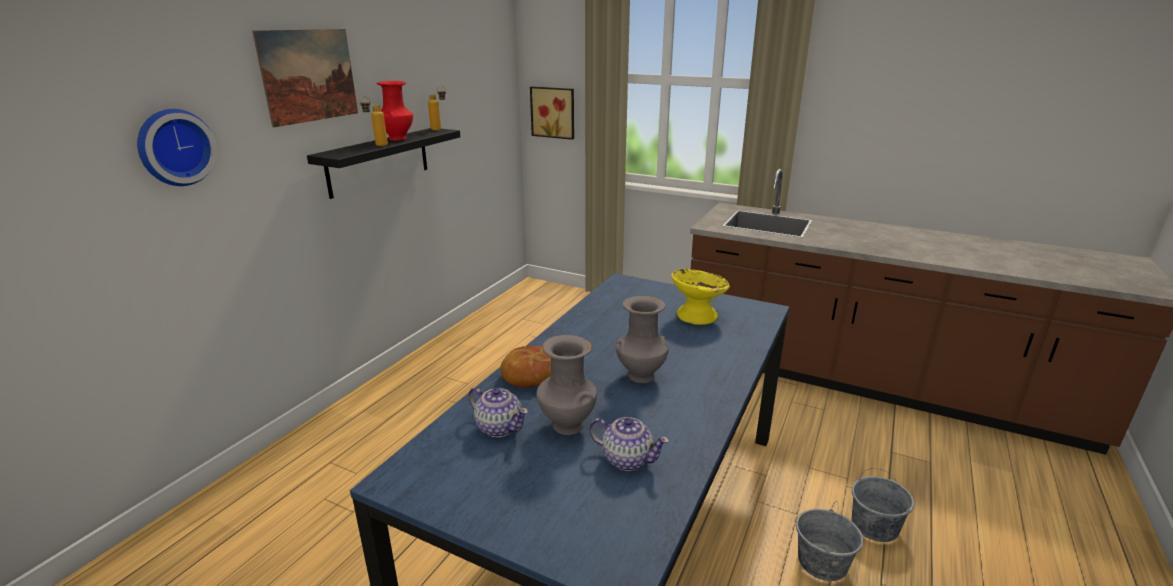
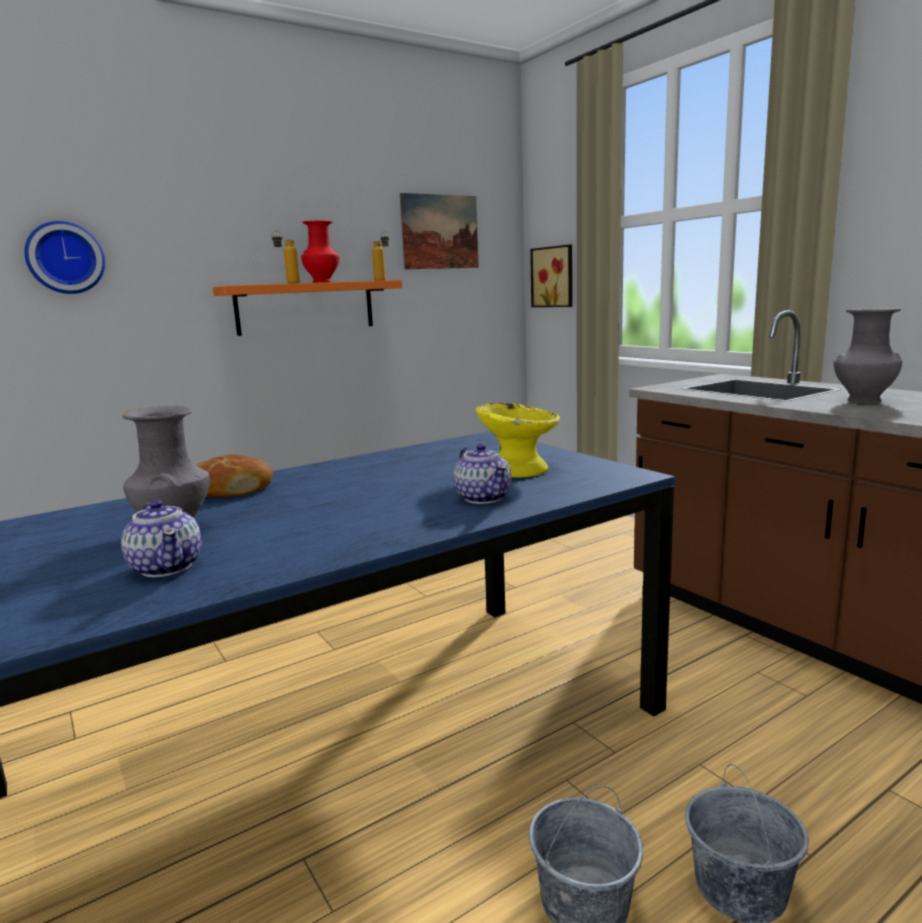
camera: 30 degrees right, 10 degrees down
(309, 75) = (223, 209): picture -> picture (440, 232)
(379, 161) = (306, 307): black shelf -> orange shelf
(499, 427) = (115, 519): teapot -> teapot (483, 497)
(640, 376) = (336, 507): grey vase -> grey vase (862, 401)

